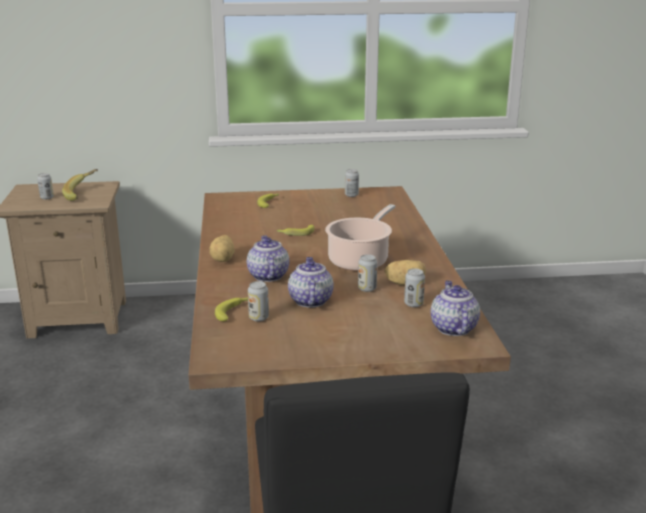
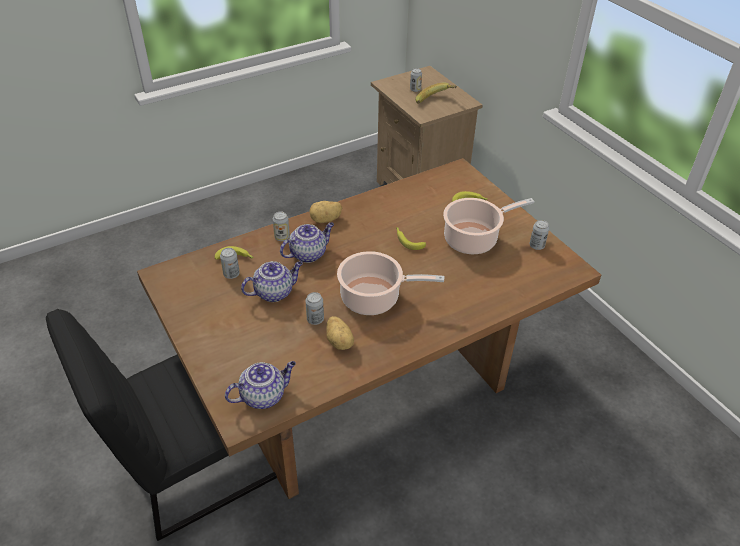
camera: 65 degrees right, 20 degrees up
(321, 211) = (474, 239): none -> cooking pot
(413, 304) = (299, 358): can -> can (282, 237)

